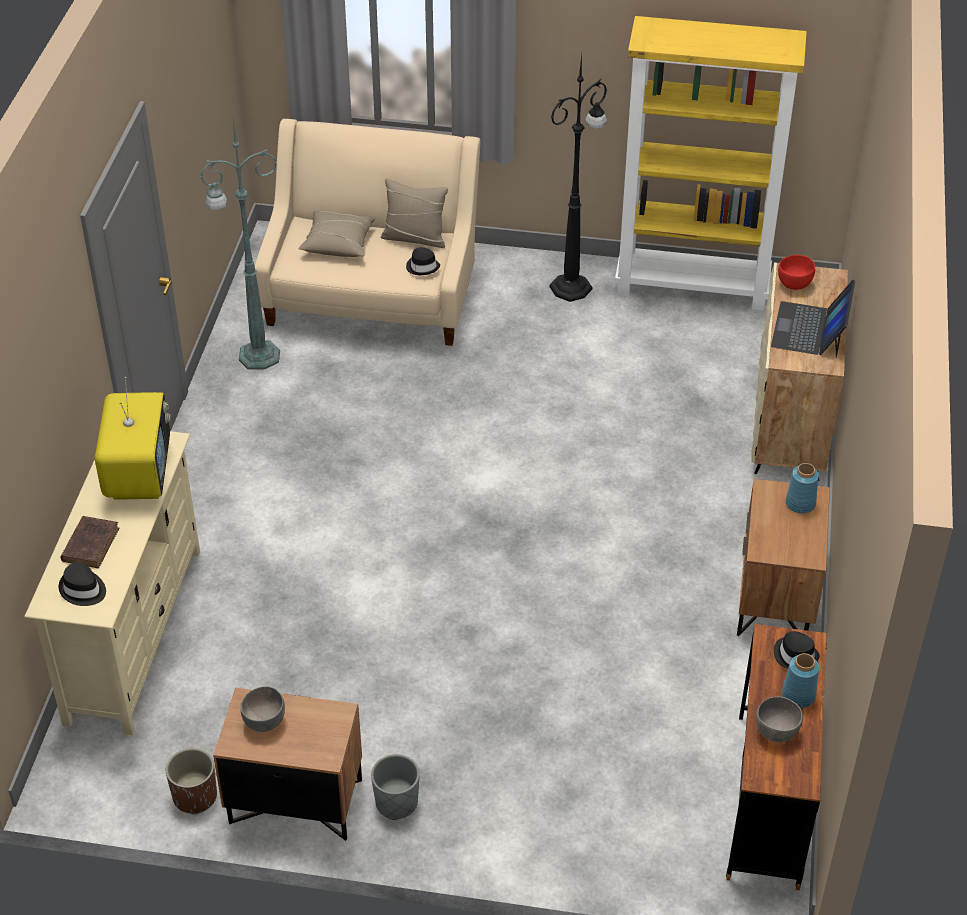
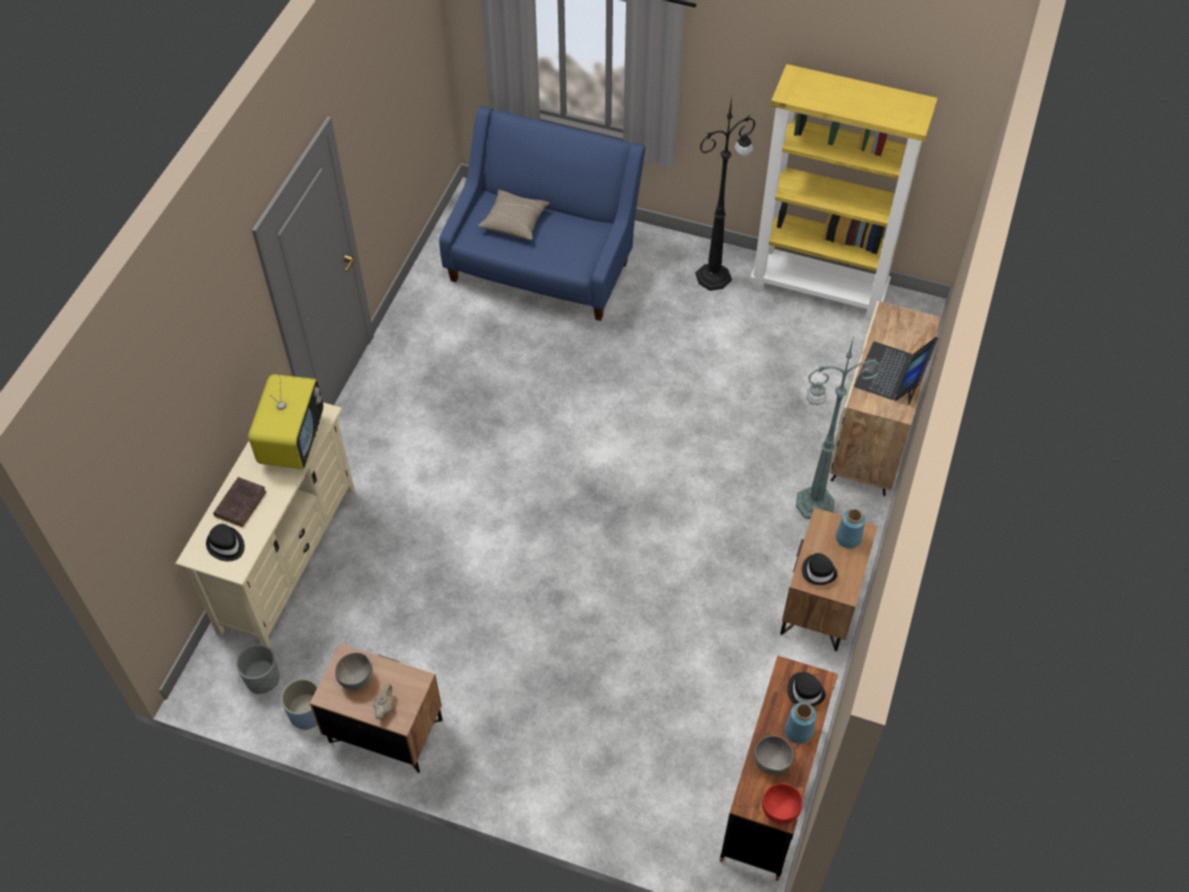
camera: 10 degrees right, 10 degrees up
(195, 796) = (307, 713): brown planter -> blue planter
(257, 356) = (436, 309): green floor lamp -> green floor lamp (812, 504)
(306, 746) = (385, 707): none -> beige teapot
(371, 296) = (543, 263): beige sofa -> blue sofa
(396, 802) = (466, 745): grey planter -> grey planter (263, 679)
(415, 238) = (580, 224): beige pillow -> none
(422, 267) = (581, 254): black hat -> black hat (818, 571)
(794, 284) = (889, 326): red bowl -> red bowl (780, 811)

